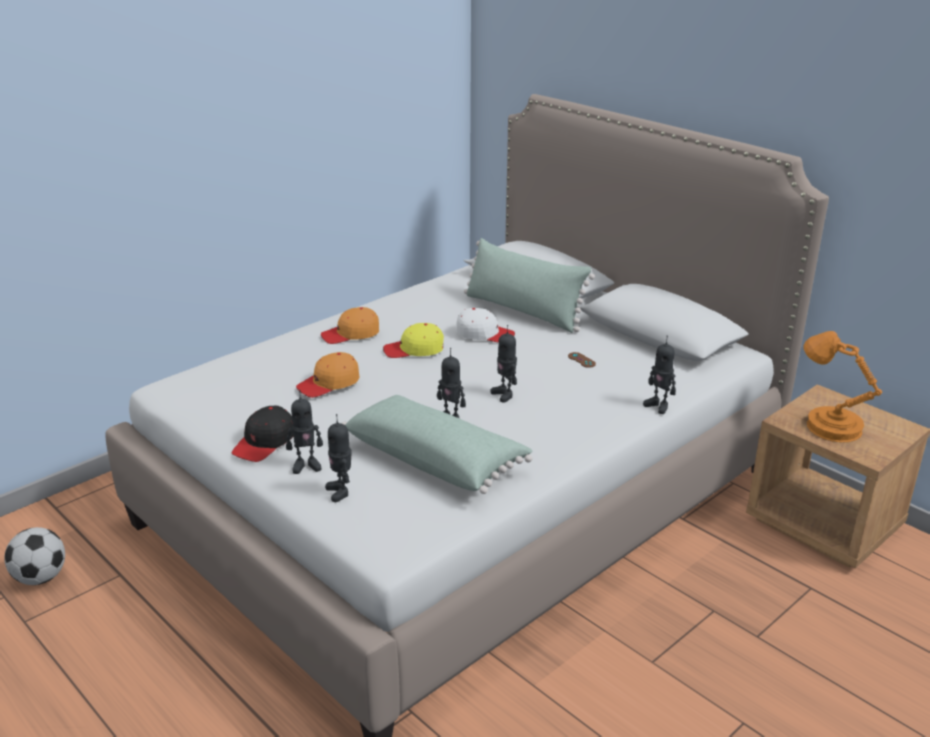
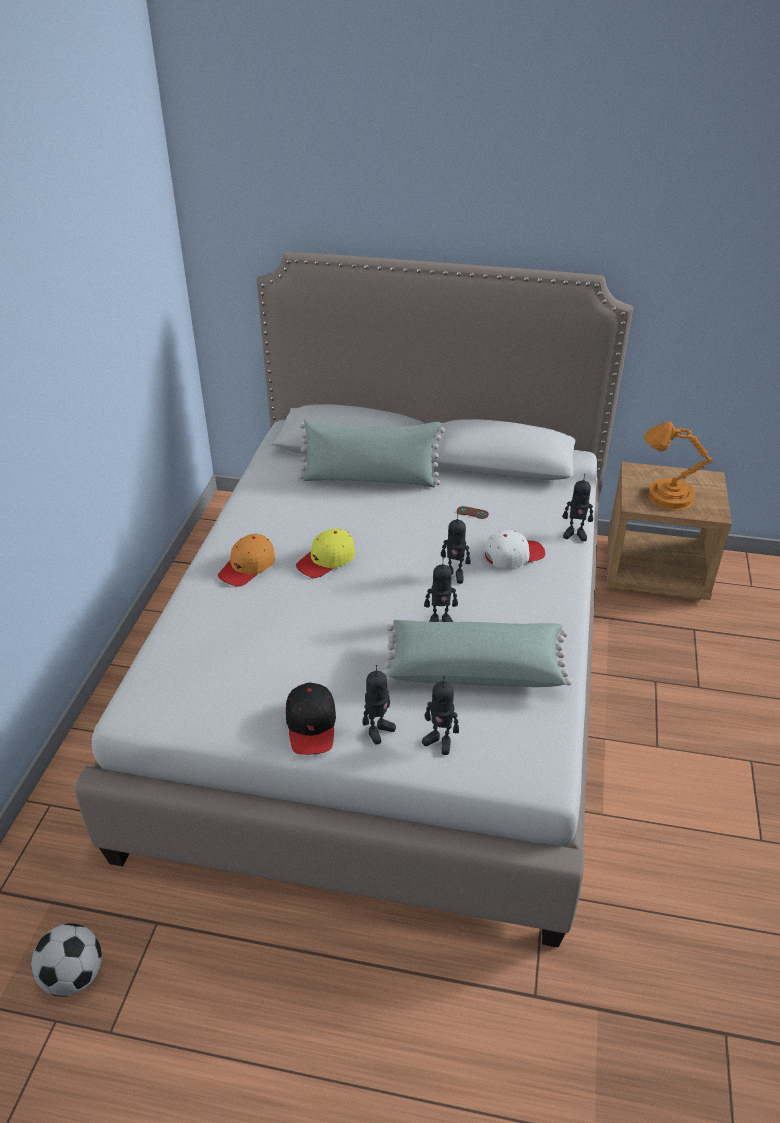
camera: 35 degrees left, 10 degrees up
(329, 383) = (297, 632): orange cap -> none
(484, 334) = (366, 517): white cap -> white cap (513, 555)

